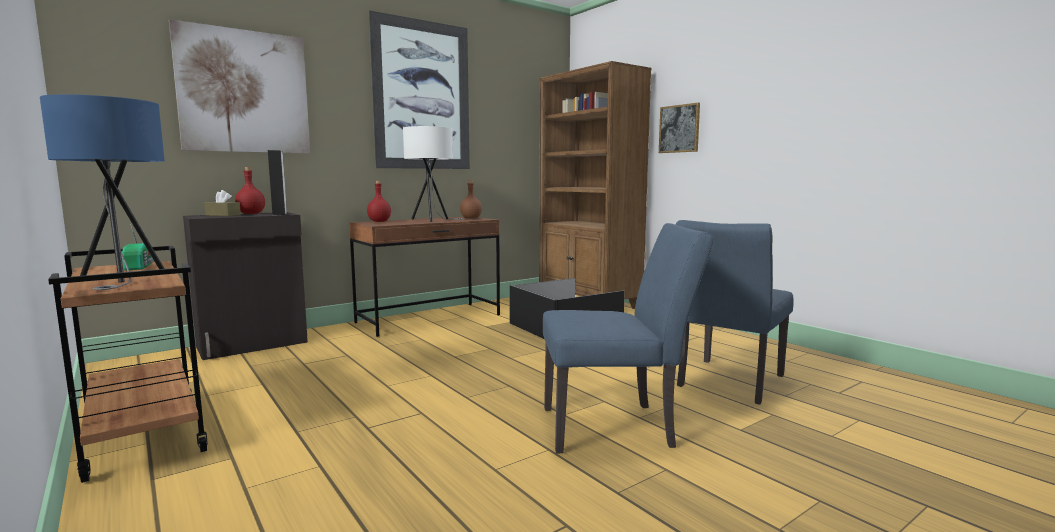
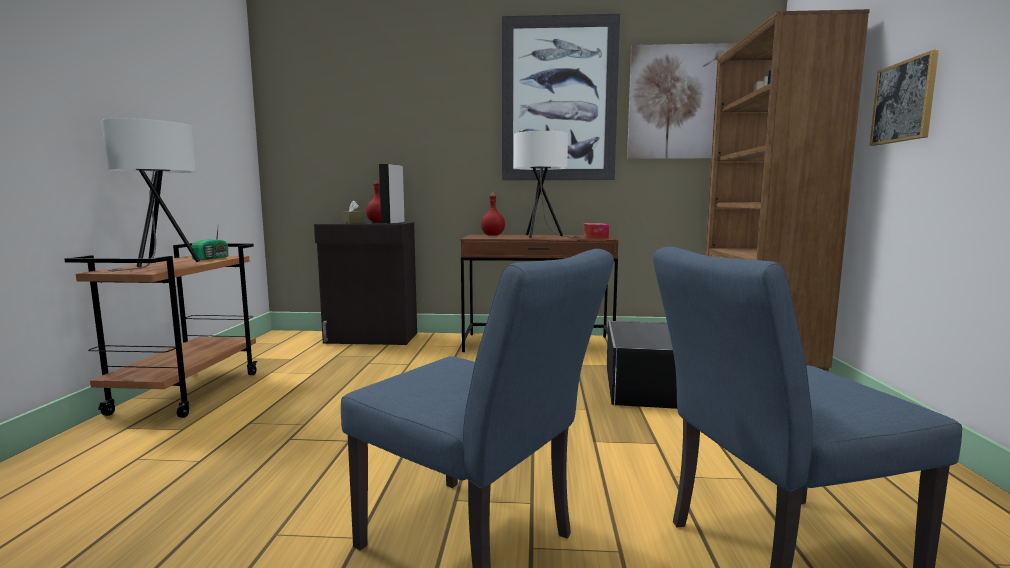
camera: 40 degrees right, 0 degrees up
(122, 279) = (159, 265): blue table lamp -> white table lamp
(244, 92) = (384, 113): picture -> picture (684, 102)
(471, 218) = (595, 237): brown bottle -> tissue box

